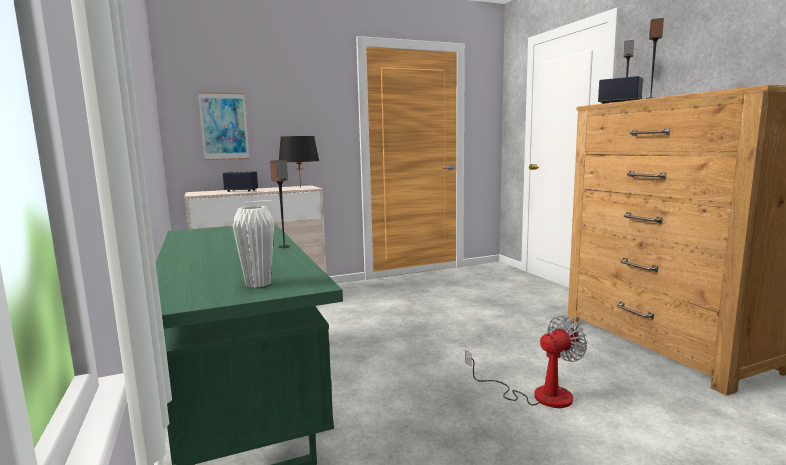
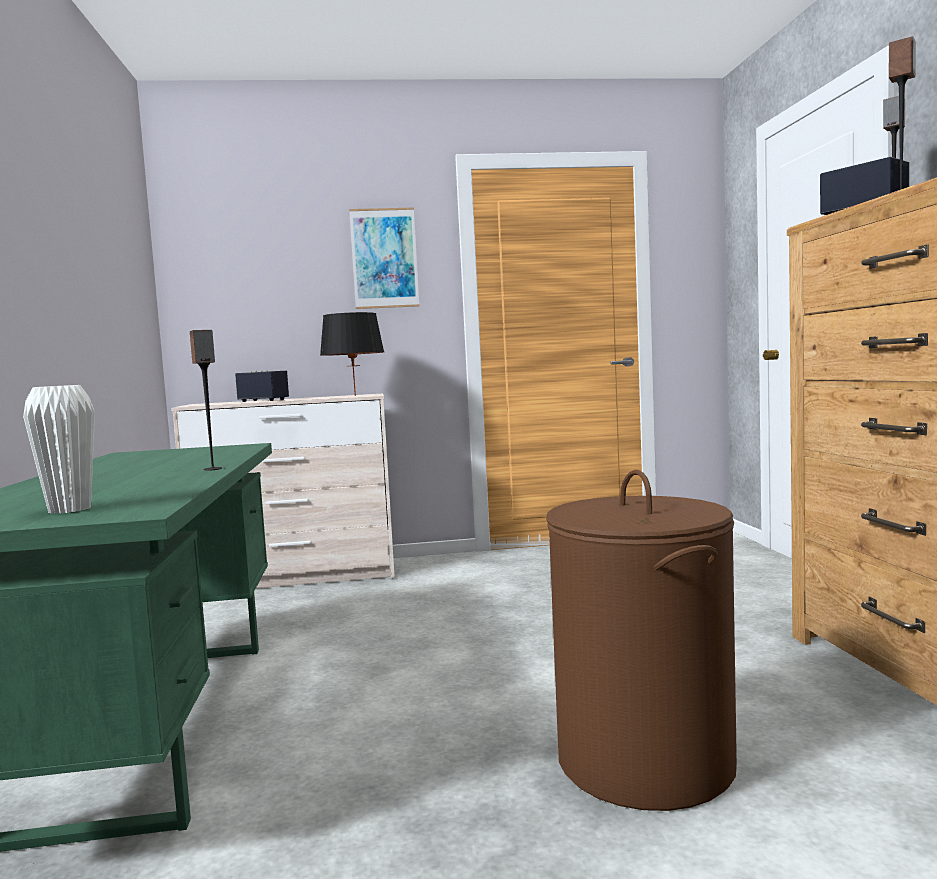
camera: 15 degrees right, 5 degrees down
(224, 126) = (248, 305): picture -> picture (384, 258)
(538, 395) = (644, 761): fan -> brown laundry basket

